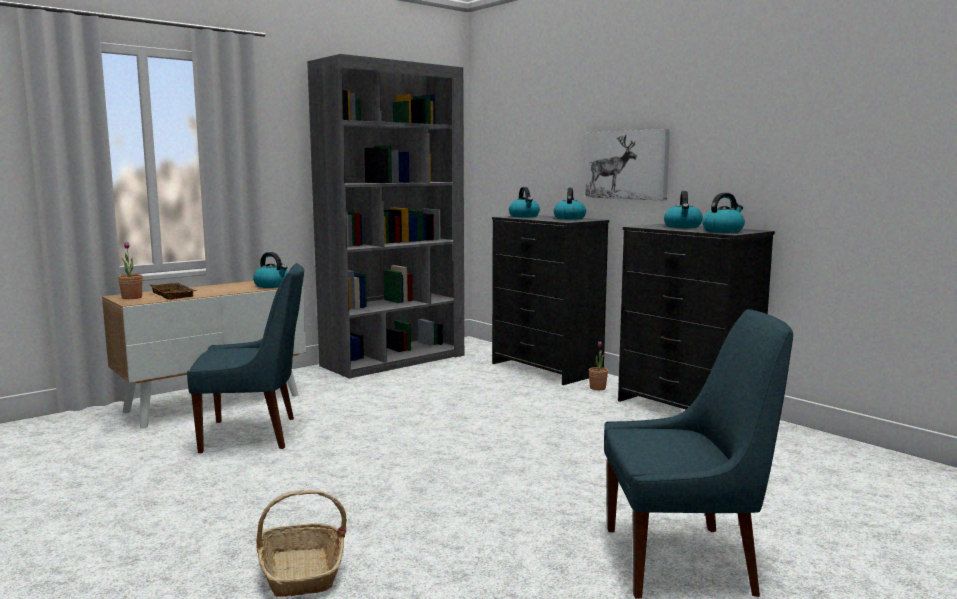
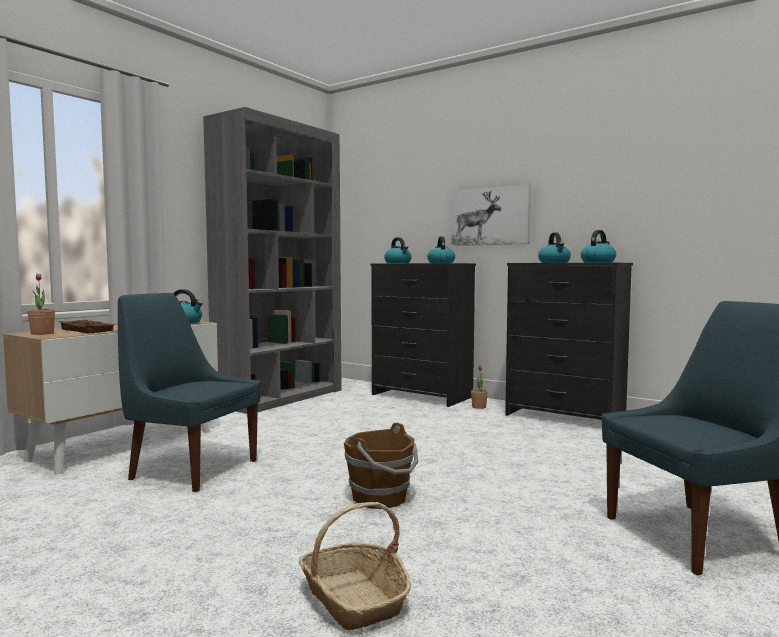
camera: 15 degrees left, 5 degrees down
(254, 434) = (190, 469): blue chair -> blue chair turned 135 degrees counterclockwise
(402, 483) = (381, 498): none -> brown bucket

